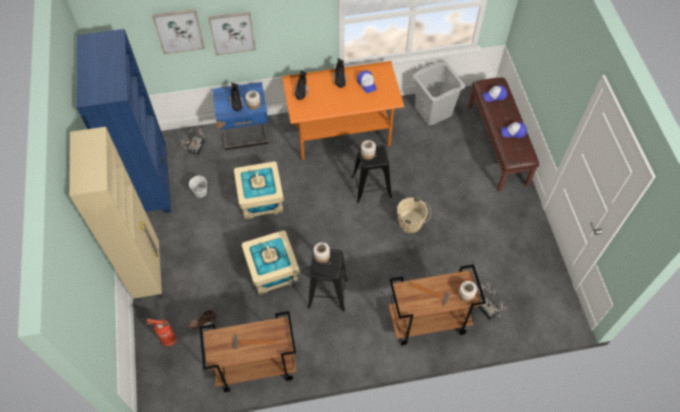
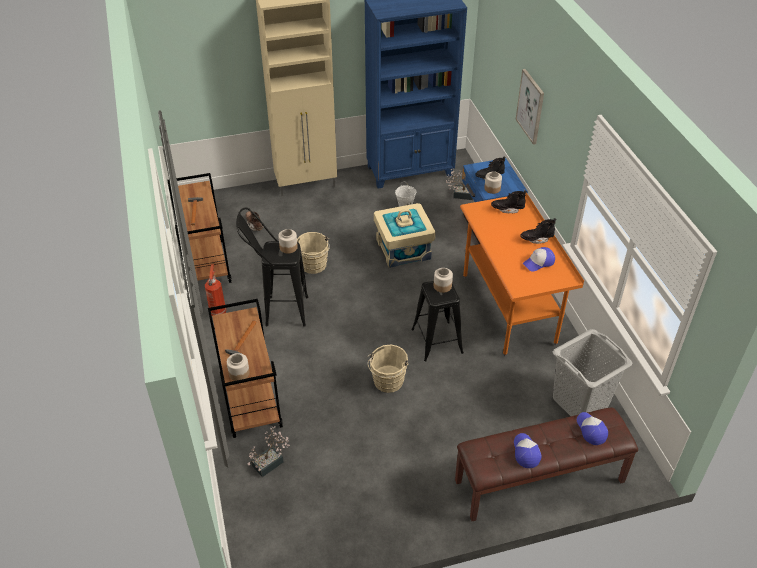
camera: 85 degrees right, 15 degrees down
(168, 339) = (238, 205): fire extinguisher -> fire extinguisher (218, 312)
(179, 31) = (510, 65): picture -> none
(273, 271) = (314, 266): beige storage box -> beige bucket

